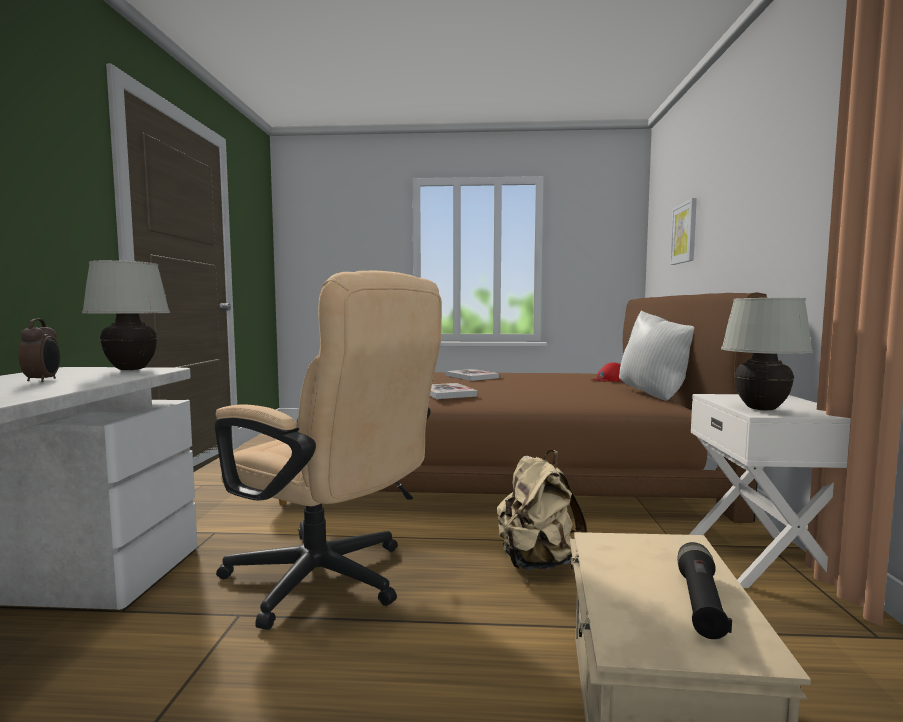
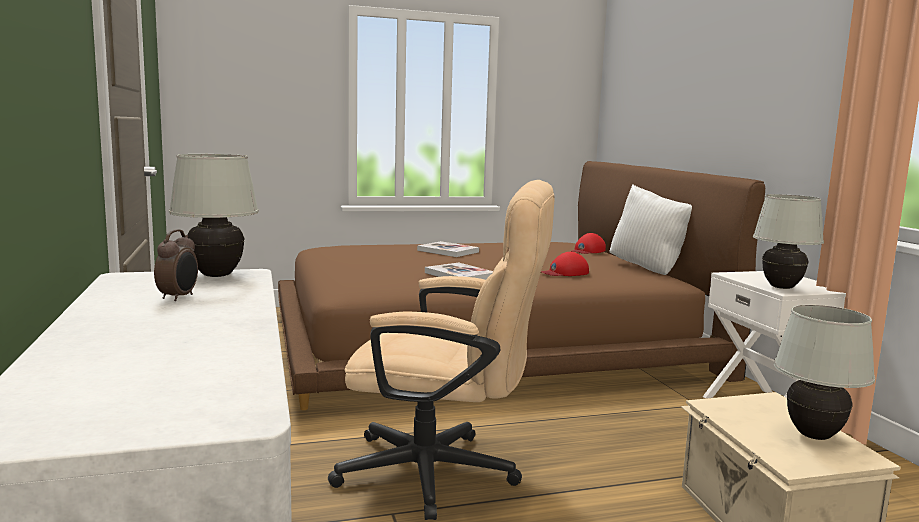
camera: 20 degrees left, 5 degrees up
(43, 380) = (179, 297): alarm clock -> alarm clock turned 45 degrees clockwise
(537, 562) = (604, 433): beige backpack -> none
(554, 394) = (565, 273): none -> red cap
(684, 233) = (657, 101): picture -> none
(700, 603) = (814, 436): black flashlight -> white table lamp

